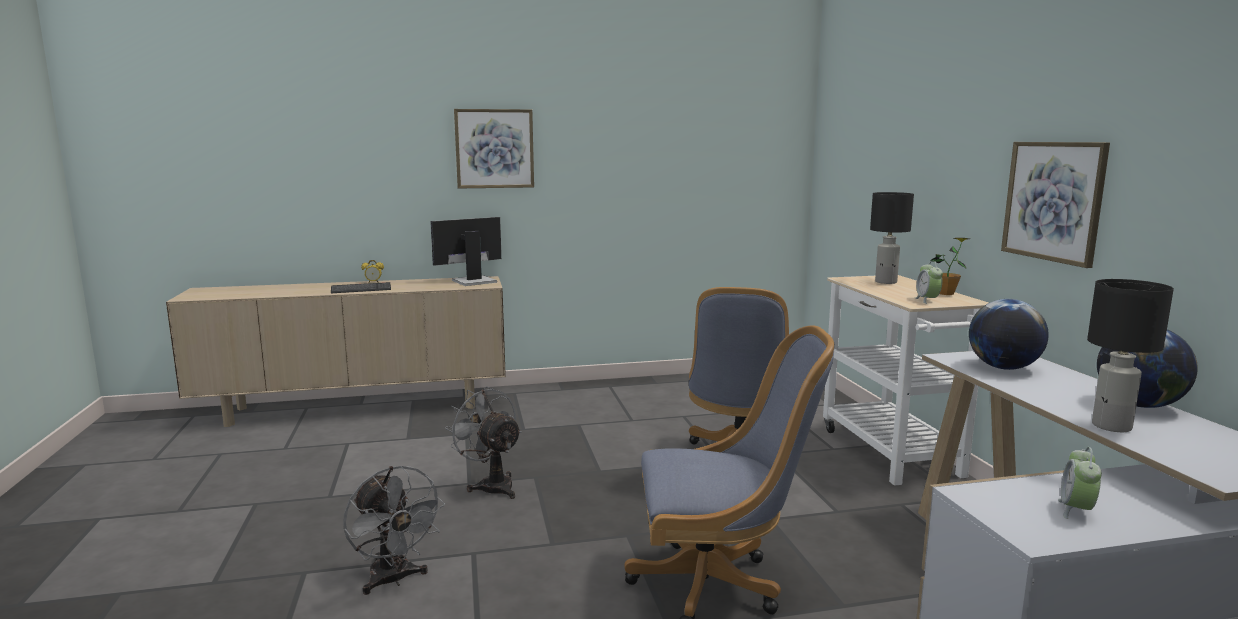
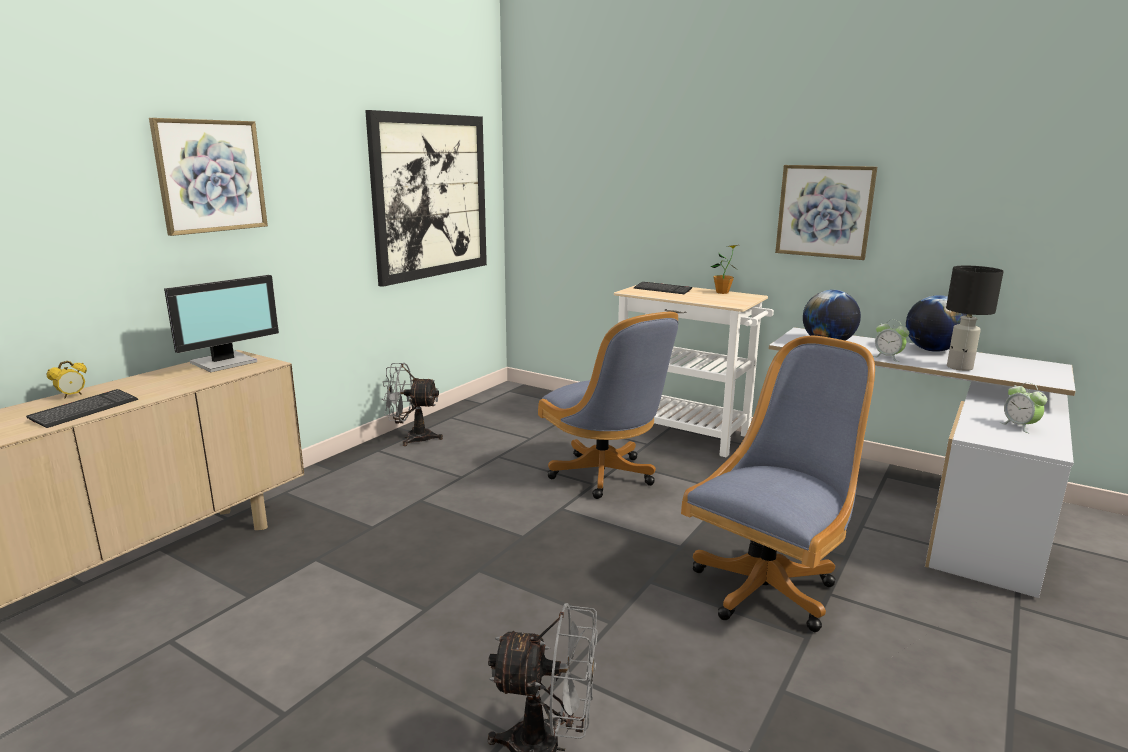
camera: 45 degrees left, 5 degrees up
(472, 281) = (226, 362): monitor -> monitor turned 150 degrees counterclockwise
(491, 485) = (452, 599): grey fan -> grey fan (412, 438)
(710, 173) = (431, 196): none -> picture
(886, 282) = (662, 289): black table lamp -> keyboard
(927, 300) = (731, 300): alarm clock -> alarm clock (888, 357)

